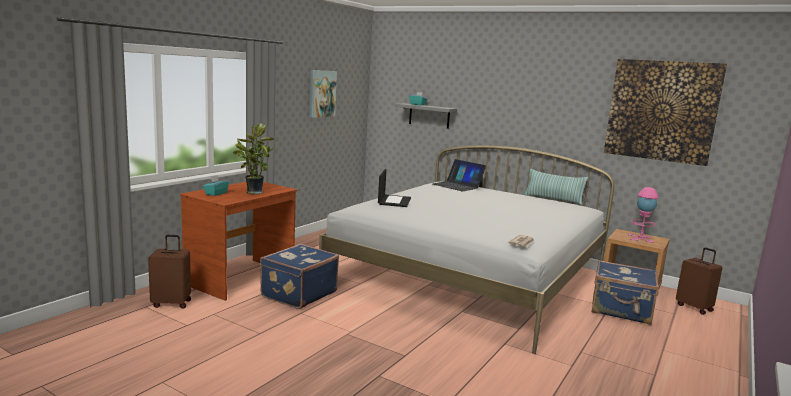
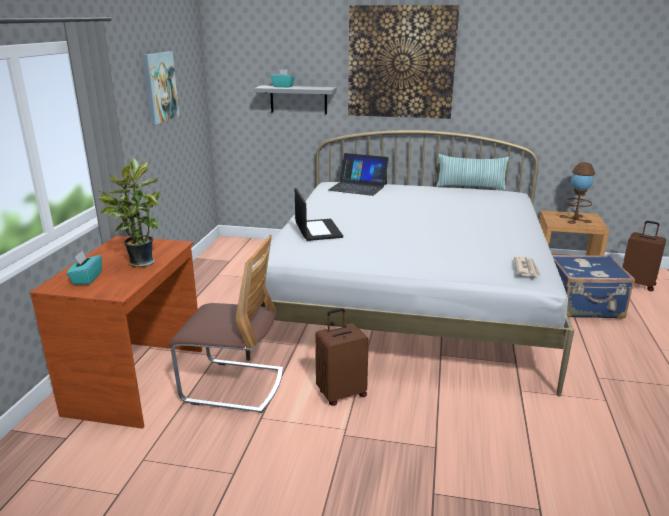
camera: 20 degrees left, 10 degrees up
(172, 303) = (66, 459): brown suitcase -> brown suitcase (341, 393)
(298, 294) = (233, 385): blue suitcase -> chair
(640, 238) = (575, 219): pink table lamp -> brown table lamp
(661, 111) = (590, 72): picture -> picture (401, 62)

